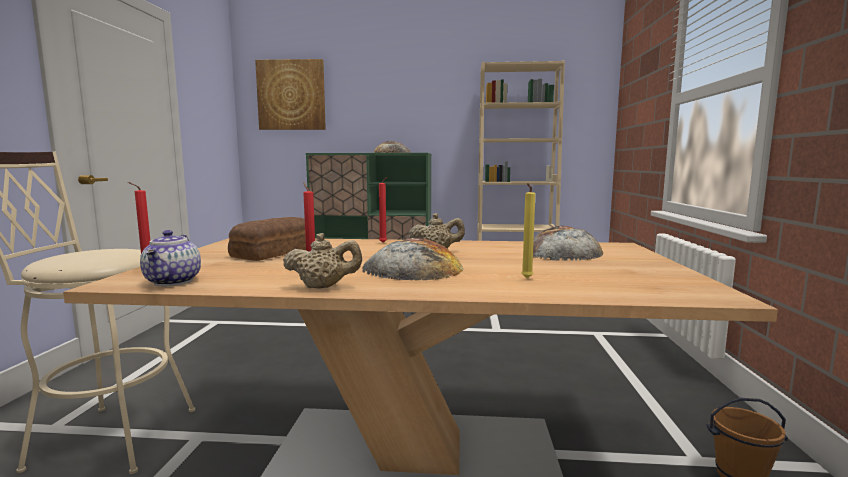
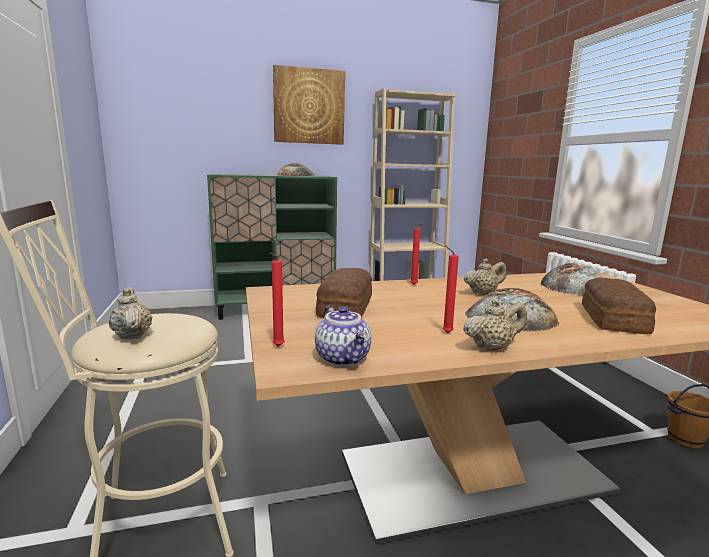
camera: 20 degrees left, 5 degrees up
(71, 257) = (132, 335): none -> beige teapot
(291, 95) = (172, 106): picture -> picture (309, 106)
(526, 279) = (612, 319): yellow candle -> bread

